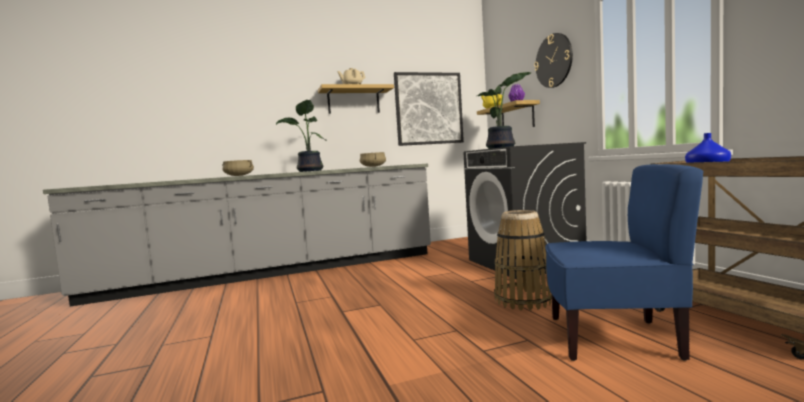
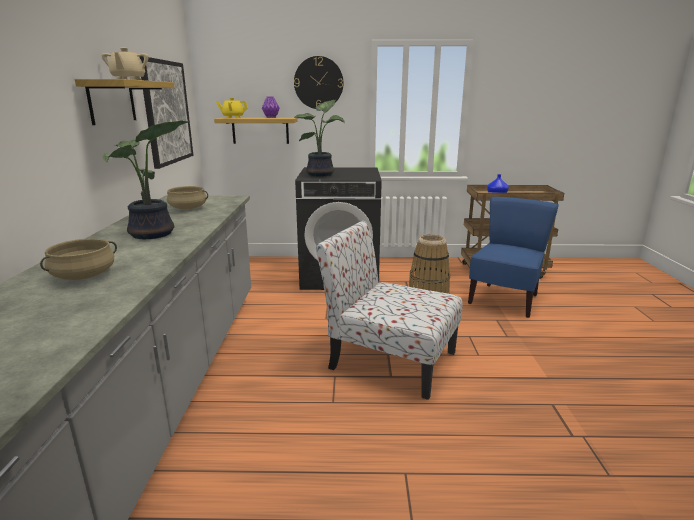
camera: 70 degrees left, 15 degrees up
(370, 306) = (389, 359): none -> chair

